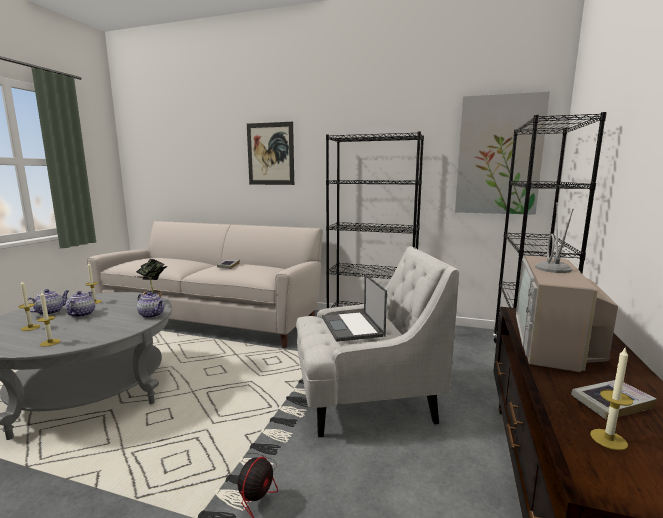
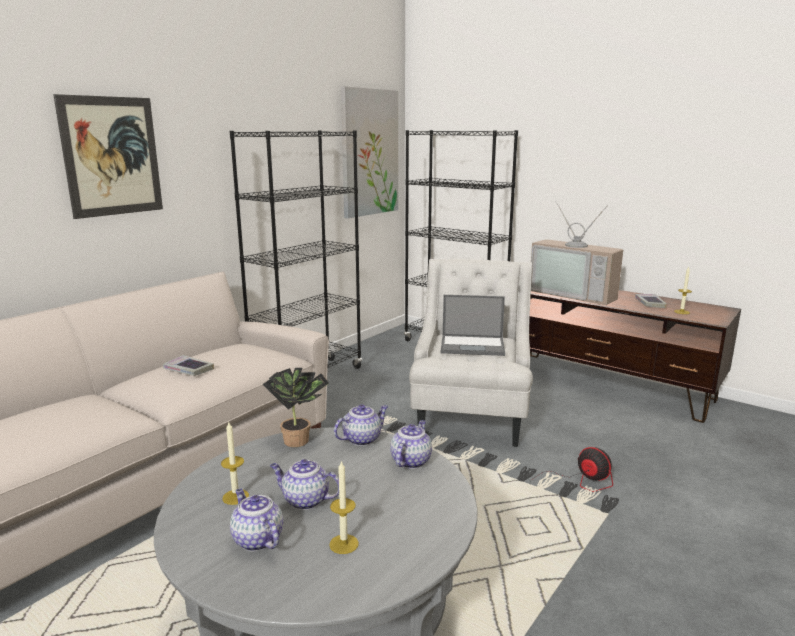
camera: 70 degrees left, 5 degrees up
(50, 342) = (432, 509): candle -> none
(117, 330) = (410, 461): none -> teapot

